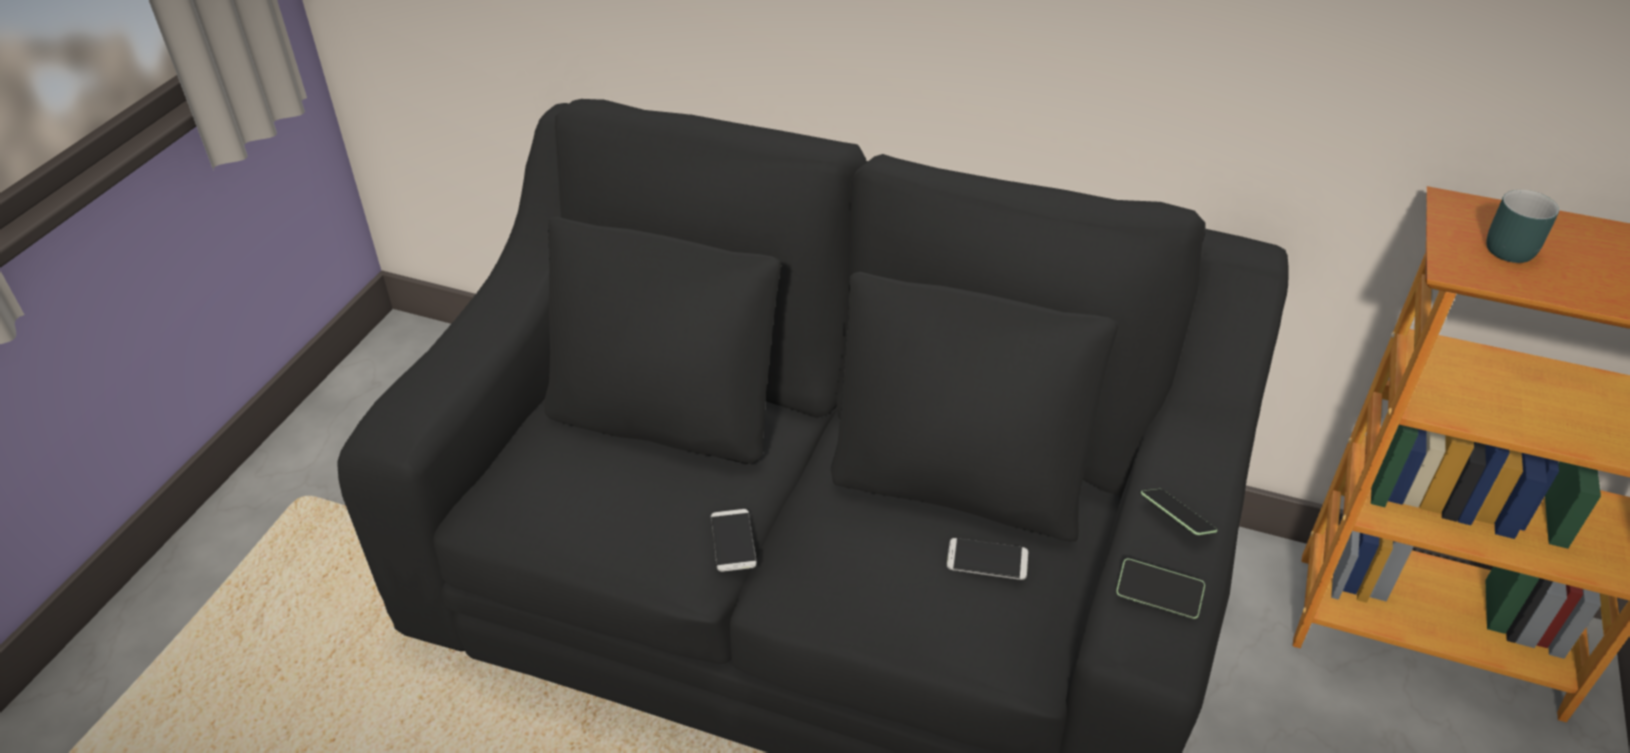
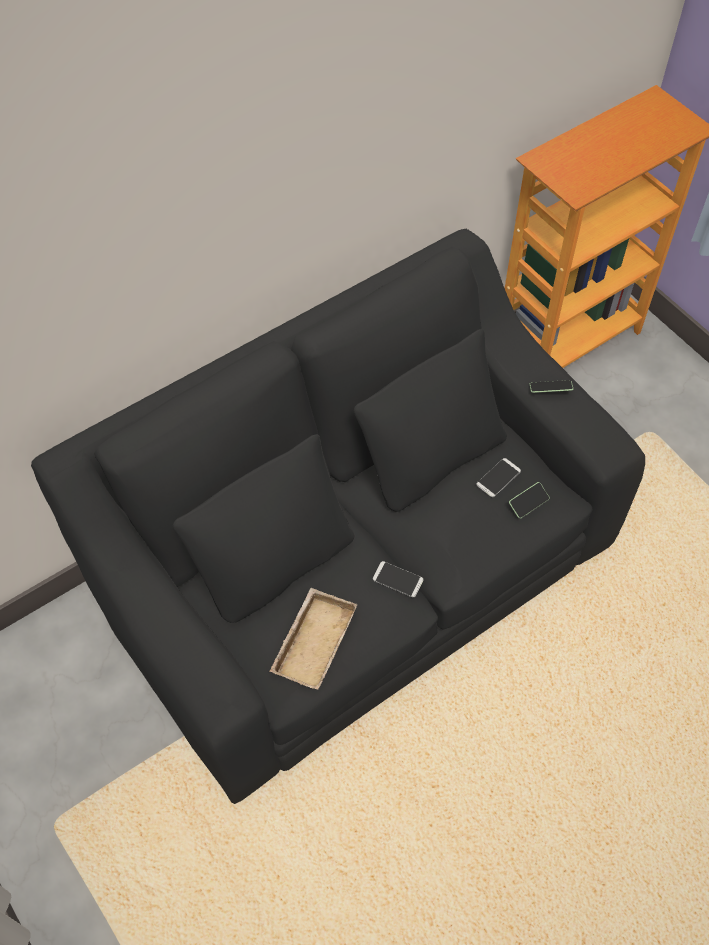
camera: 55 degrees left, 15 degrees up
(573, 499) = (312, 640): none -> beige tray
(1158, 596) = (591, 428): phone -> phone (528, 503)
(1504, 245) = (574, 167): turquoise mug -> none

